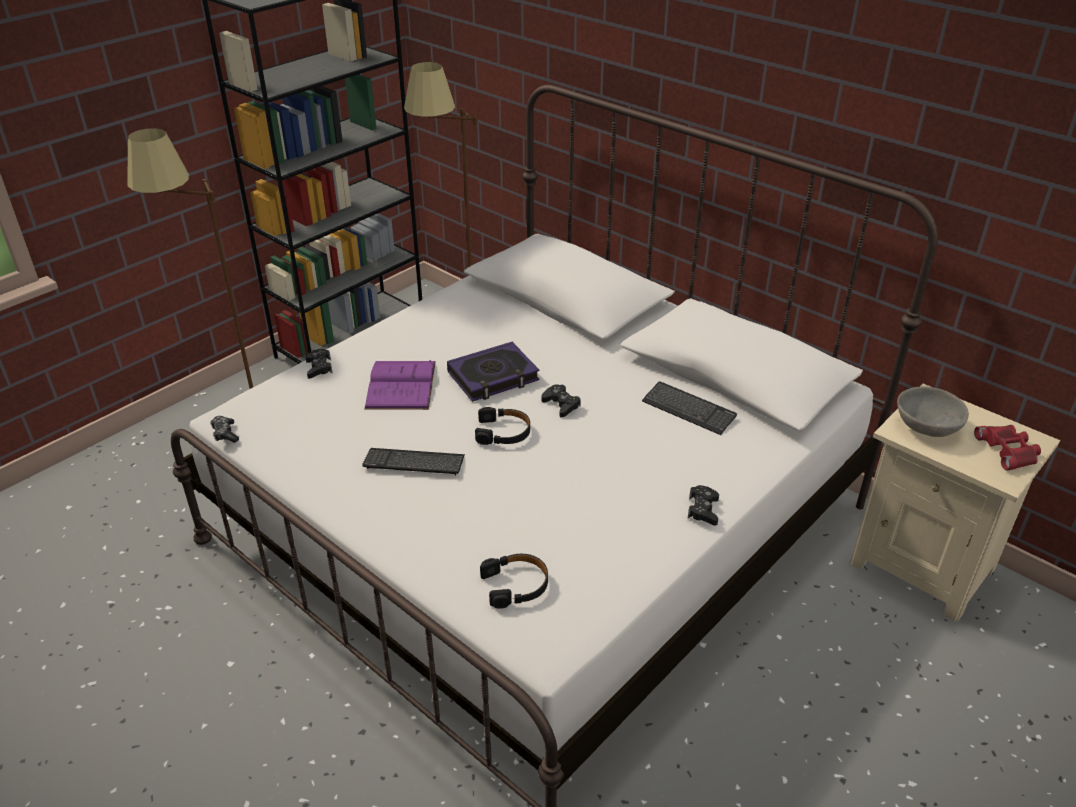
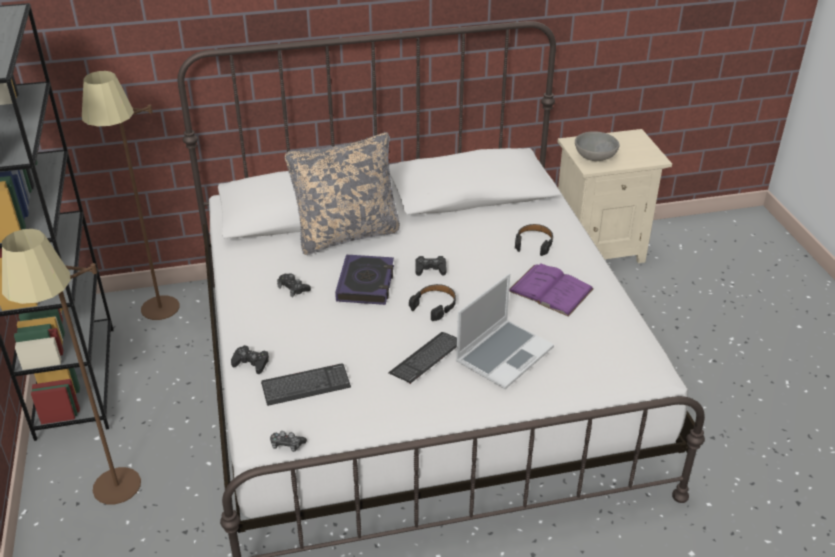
camera: 55 degrees left, 0 degrees up
(401, 385) = (325, 329): purple book -> purple book (550, 290)
(469, 512) = (504, 354): none -> laptop
(516, 585) = (590, 362): black headphones -> black headphones (534, 243)
(556, 335) = (348, 237): none -> grey pillow
(688, 410) = (490, 224): keyboard -> keyboard (306, 386)
(703, 510) = (586, 263): black game controller -> black game controller (293, 288)
(1008, 450) = (636, 146): red binoculars -> none

